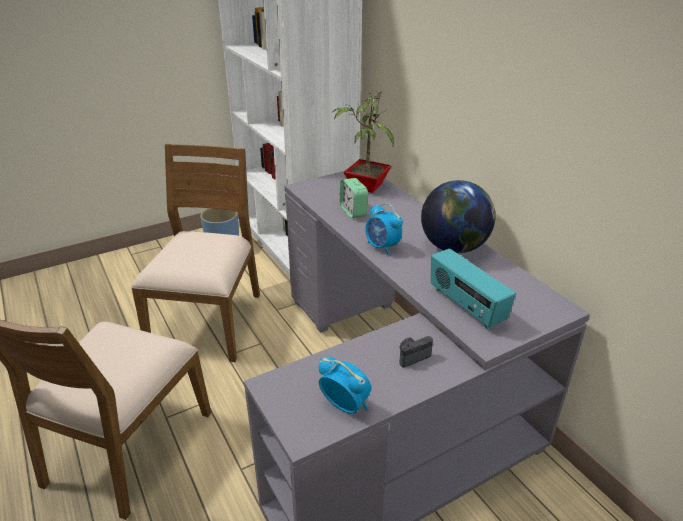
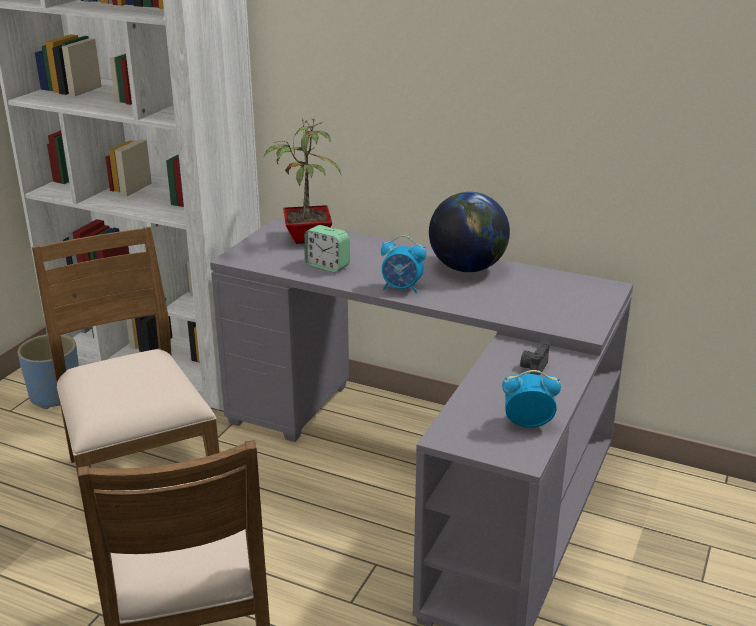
camera: 35 degrees left, 5 degrees down
(465, 306) = (537, 311): radio -> none

